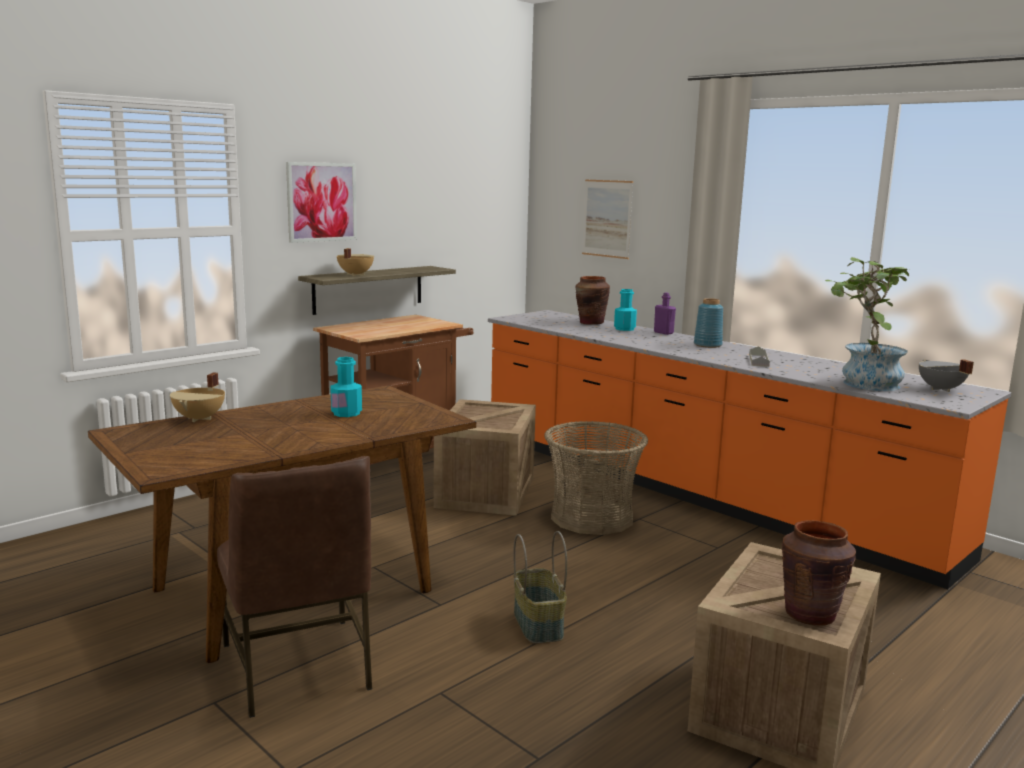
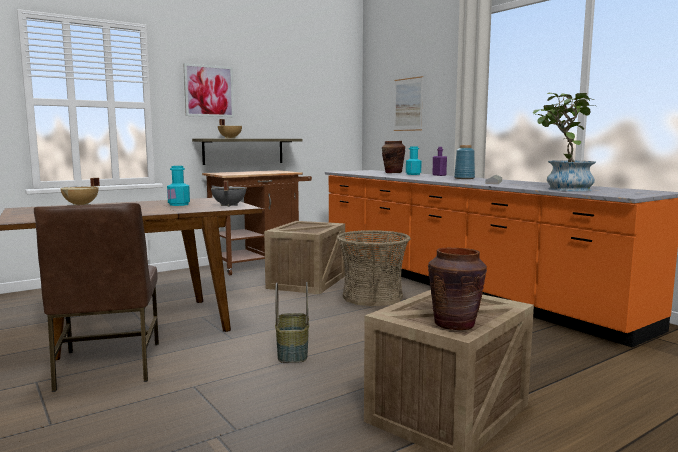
camera: 10 degrees right, 5 degrees down
(940, 389) = (624, 191): grey cooking pot -> grey cooking pot (228, 205)

